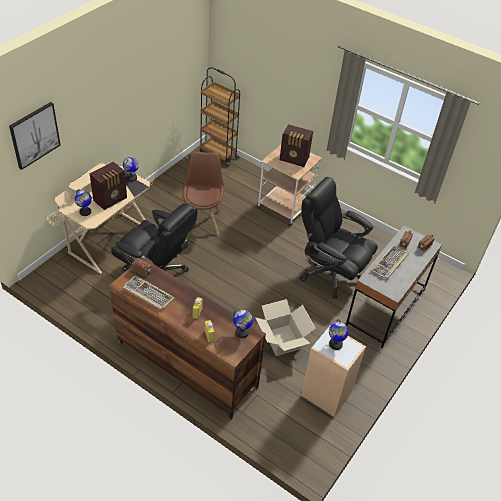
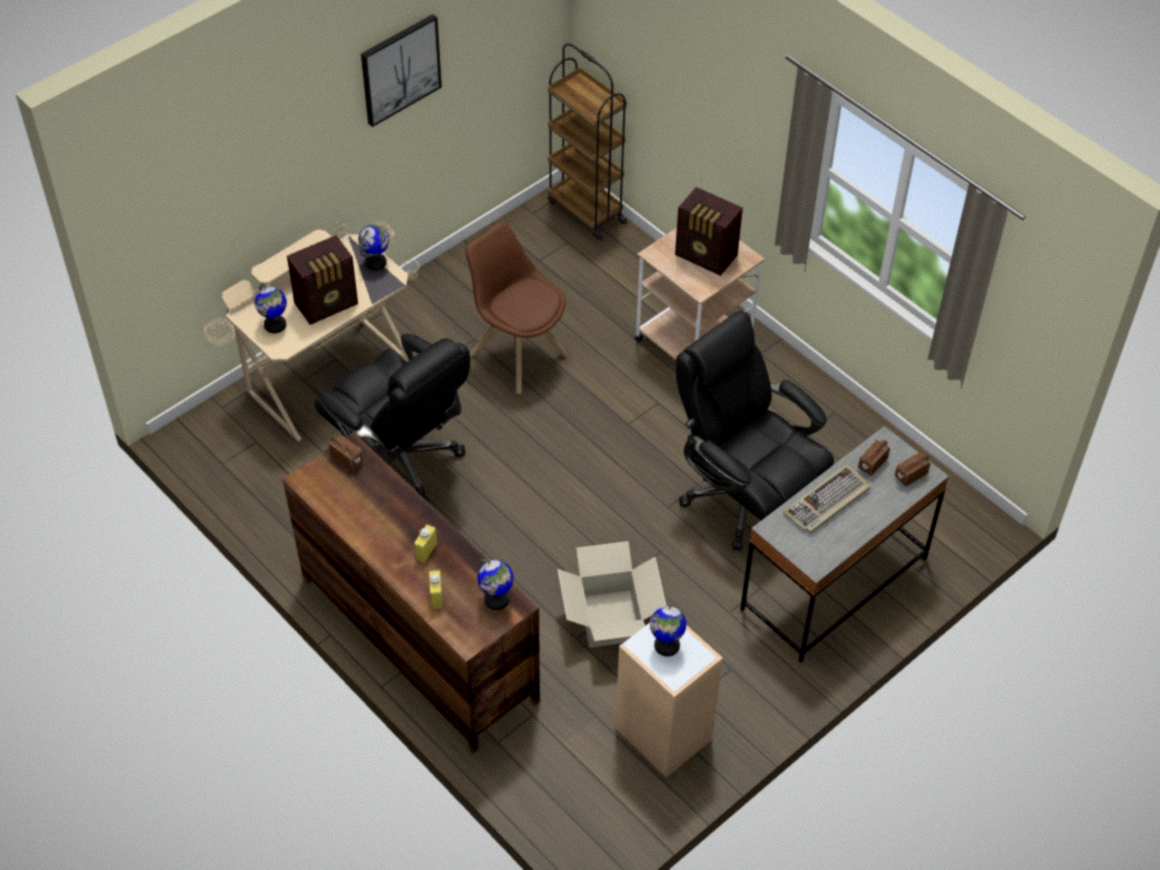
camera: 15 degrees right, 5 degrees up
(34, 135) = (187, 184): picture -> picture (400, 69)
(147, 294) = (346, 505): keyboard -> none
(202, 221) = (517, 355): brown chair -> brown chair turned 60 degrees counterclockwise

